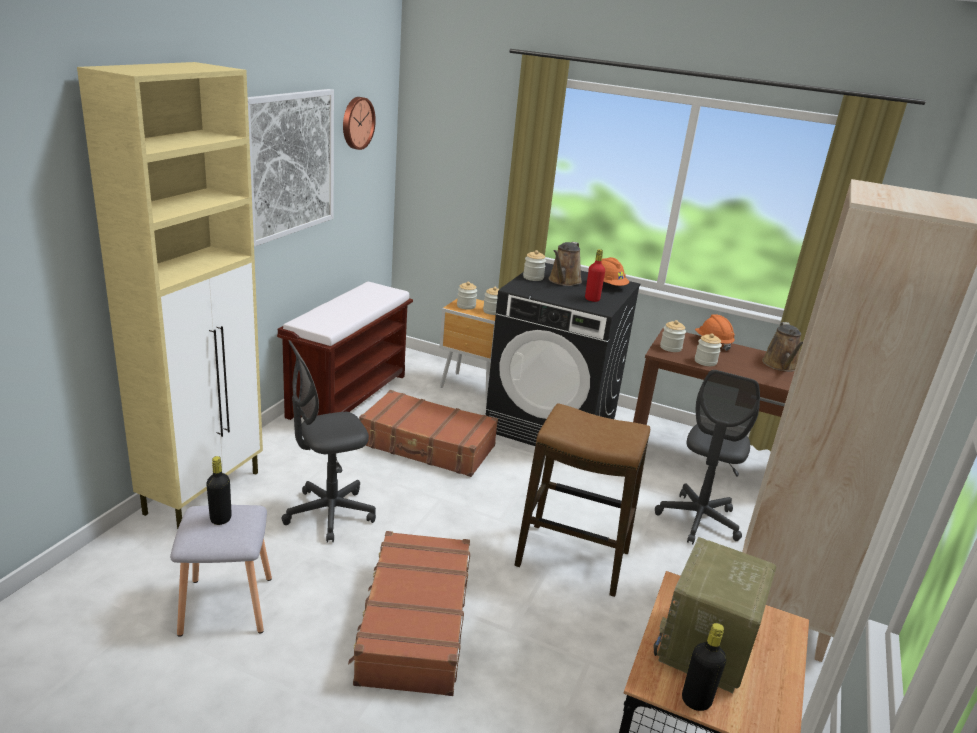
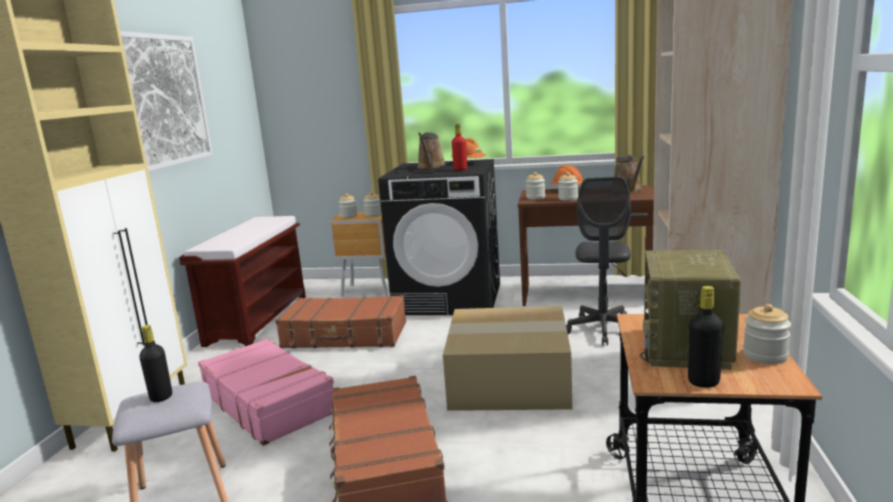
camera: 10 degrees left, 10 degrees down
(329, 514) = (269, 402): grey office chair -> pink suitcase
(356, 123) = (218, 72): wall clock -> none
(533, 277) = (404, 169): jar -> jar (765, 356)
(573, 559) = (511, 379): stool -> cardboard box

